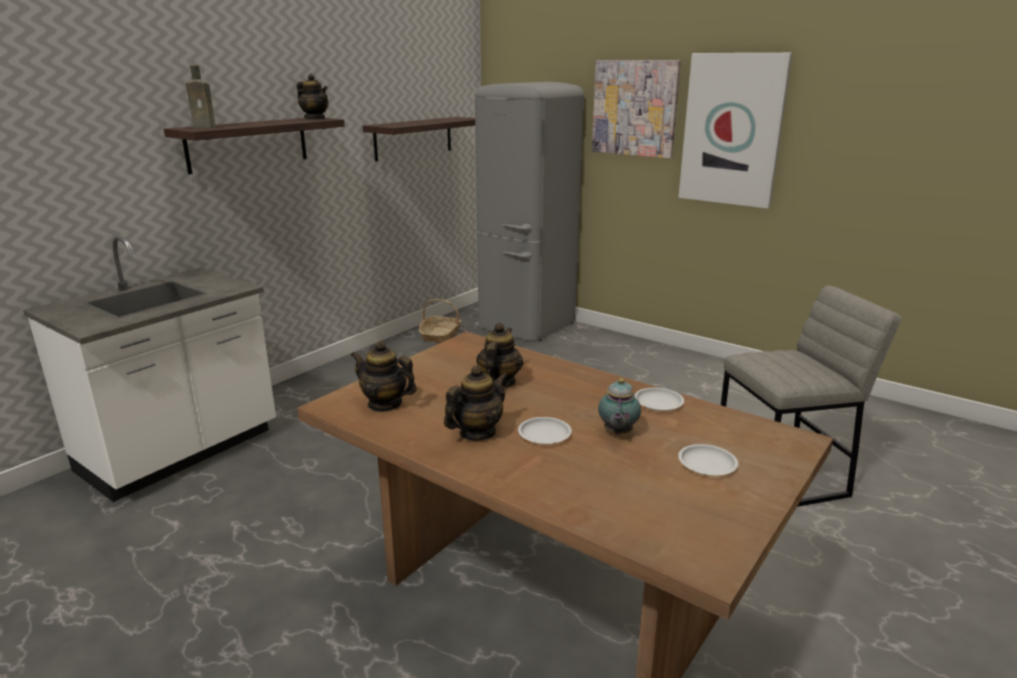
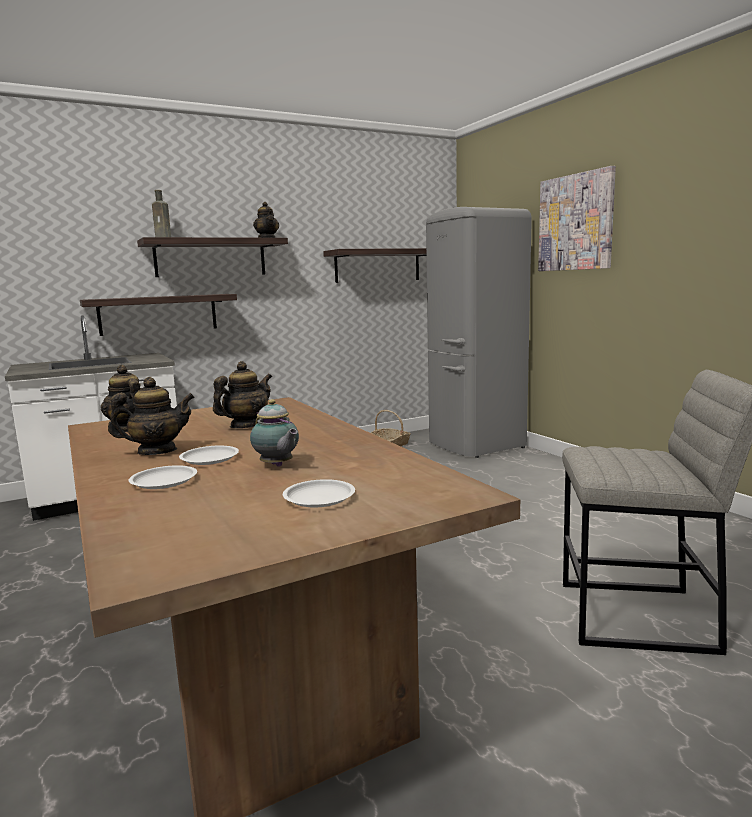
camera: 25 degrees right, 10 degrees down
(195, 220) = (158, 314): none -> shelf
(617, 433) = (277, 466): teapot -> teapot turned 75 degrees counterclockwise
(658, 402) = (365, 451): white plate -> white plate (163, 481)
(732, 130) = (668, 229): picture -> none

